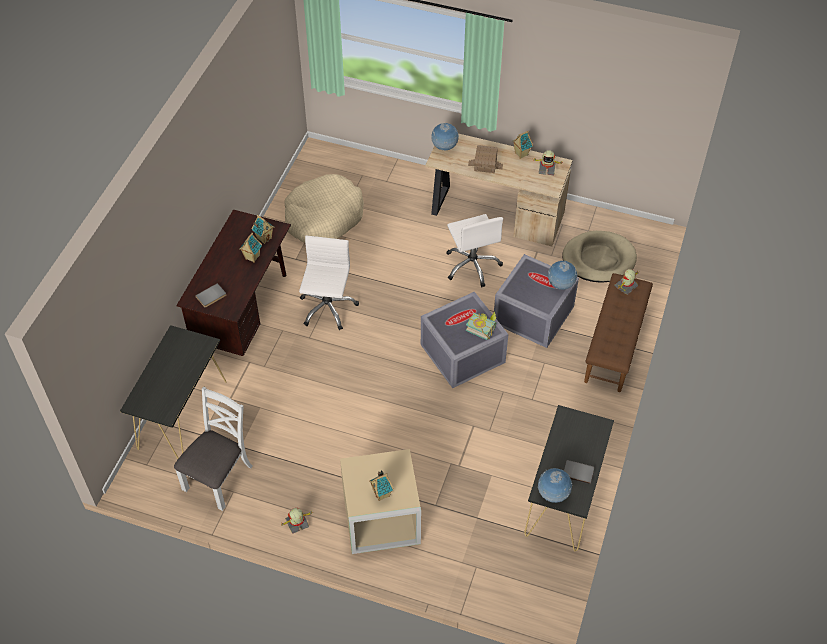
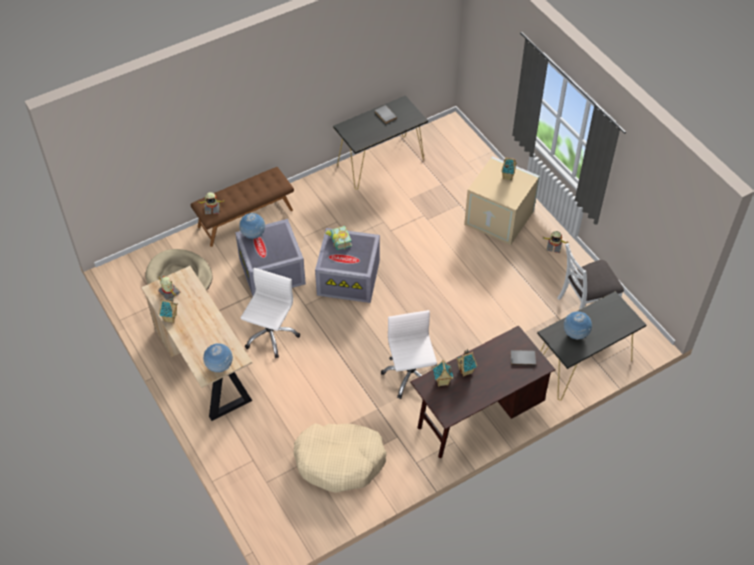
camera: 140 degrees left, 0 degrees up
(327, 308) = (410, 375): white office chair -> white office chair turned 120 degrees clockwise
(485, 165) = (208, 328): toy house -> none
(553, 494) = (411, 114): globe -> globe (575, 334)

